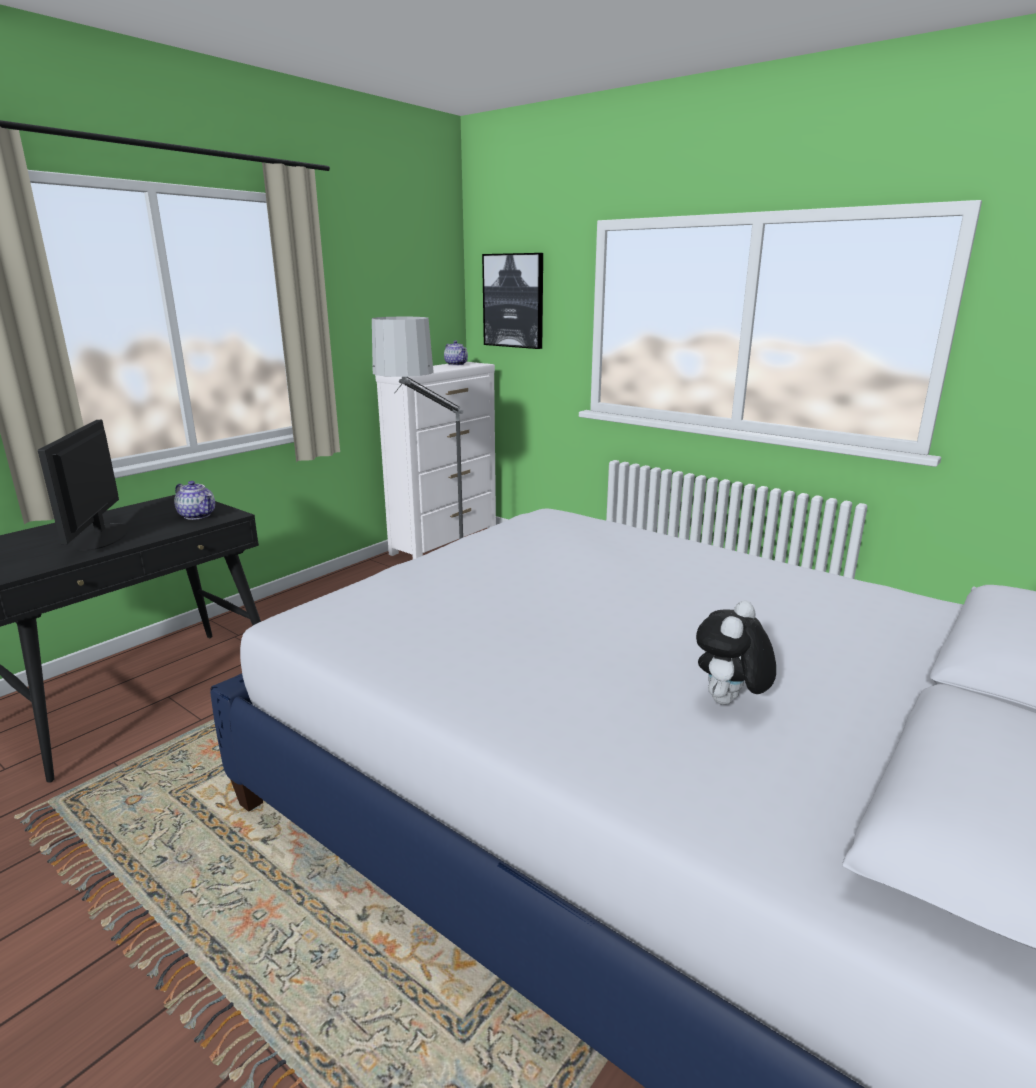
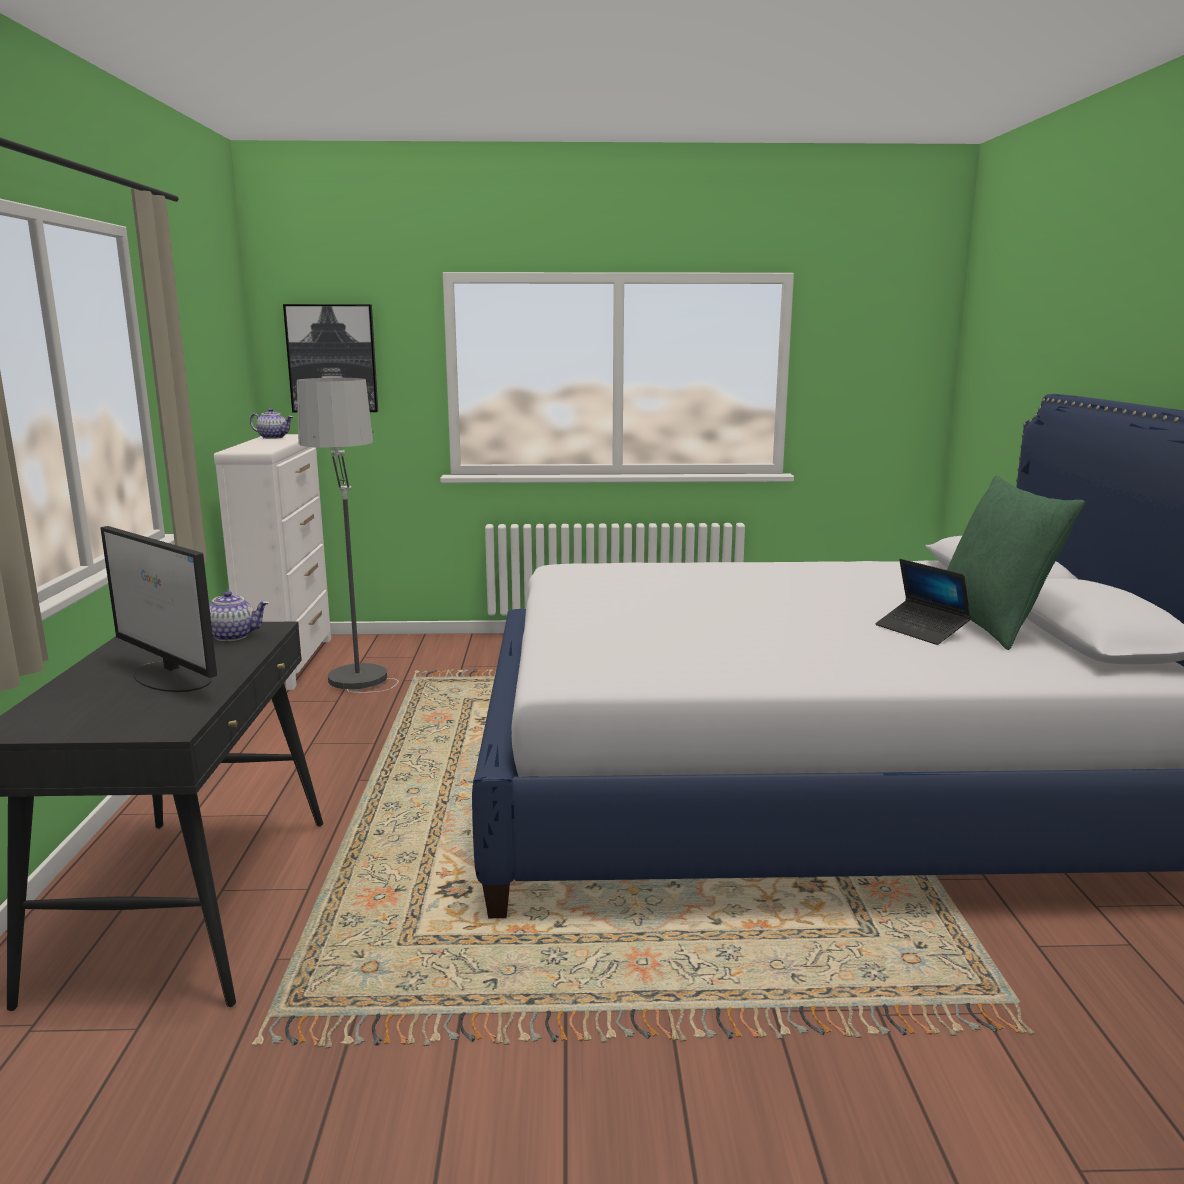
camera: 40 degrees left, 5 degrees down
(729, 703) = (921, 630): plush toy -> laptop
(854, 734) = (993, 625): none -> green pillow

